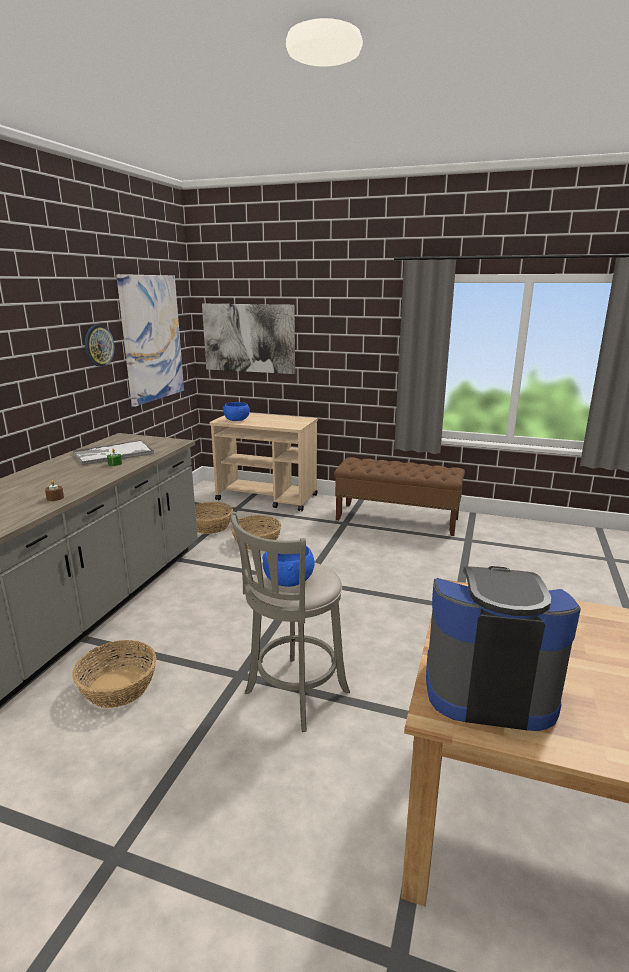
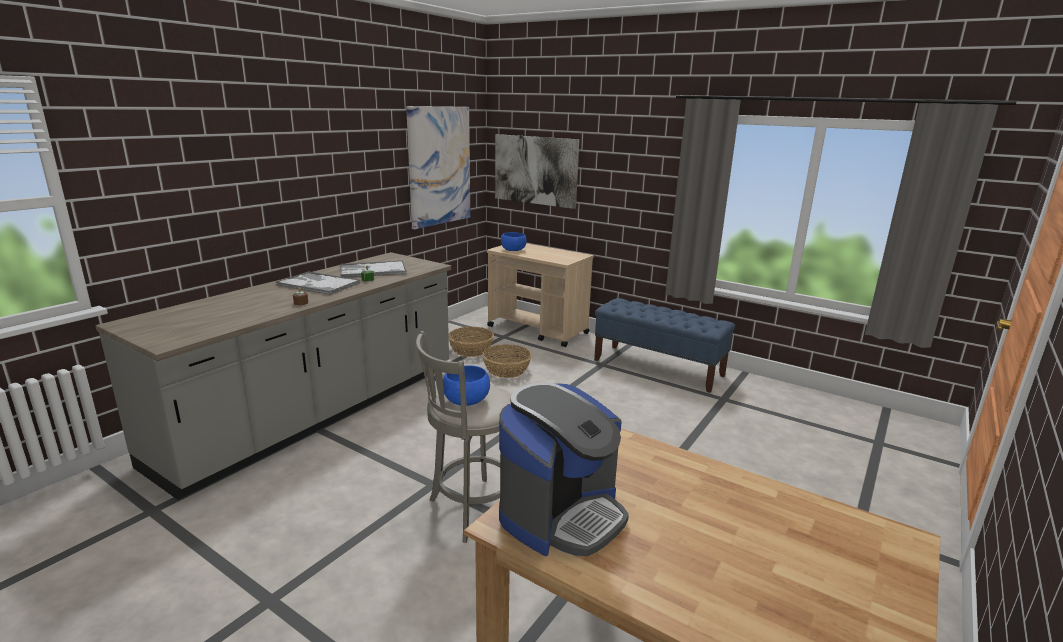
camera: 15 degrees right, 0 degrees up
(60, 475) = (317, 284): none -> tray
(98, 345) = (382, 171): wall clock -> none
(118, 687) = (329, 474): basket -> none
(397, 519) = (658, 368): brown bench -> blue bench
(488, 687) = (562, 514): coffee machine -> coffee machine turned 105 degrees clockwise

